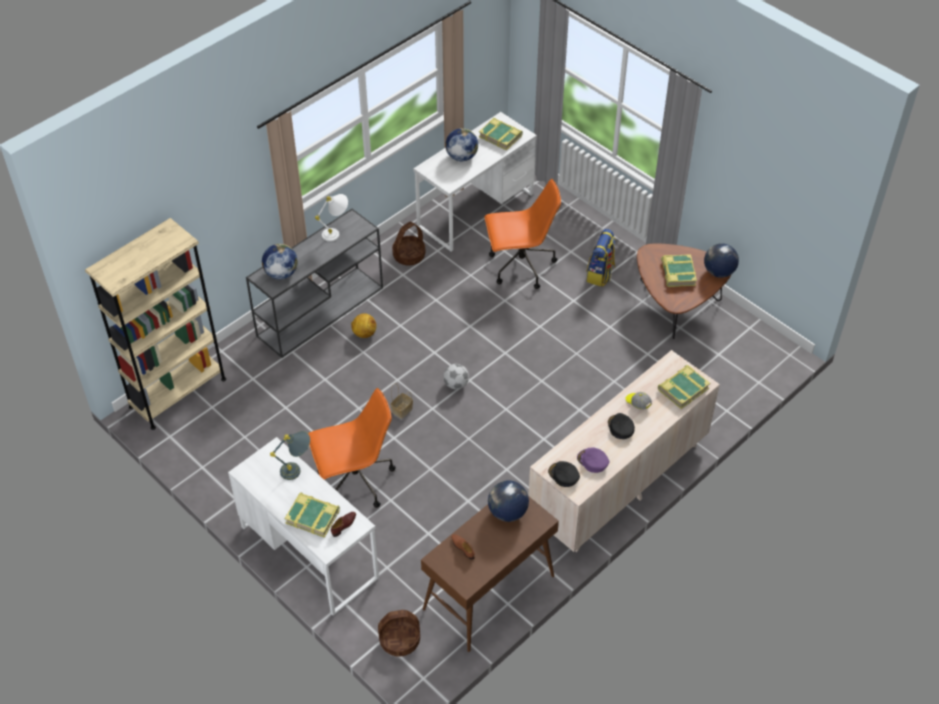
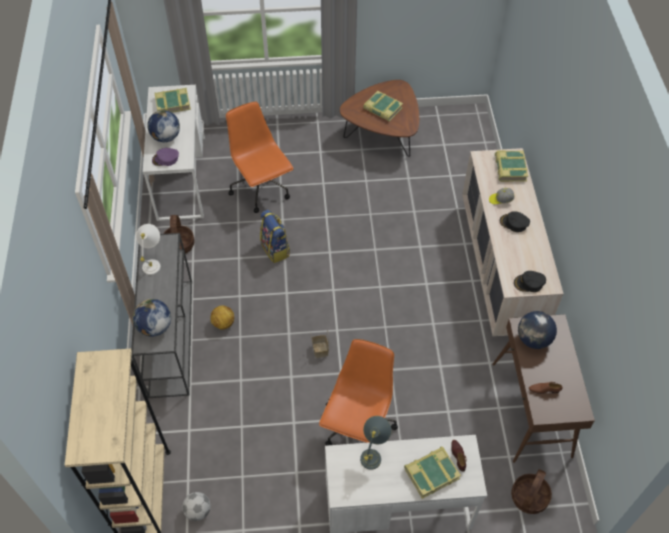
camera: 50 degrees left, 5 degrees up
(456, 384) = (329, 300): football -> football (198, 511)
(520, 266) = (261, 189): orange office chair -> orange office chair turned 60 degrees counterclockwise
(592, 461) = (530, 258): purple cap -> purple cap (165, 159)
(600, 274) = (316, 153): backpack -> backpack (275, 249)
(718, 272) = (402, 90): globe -> none

